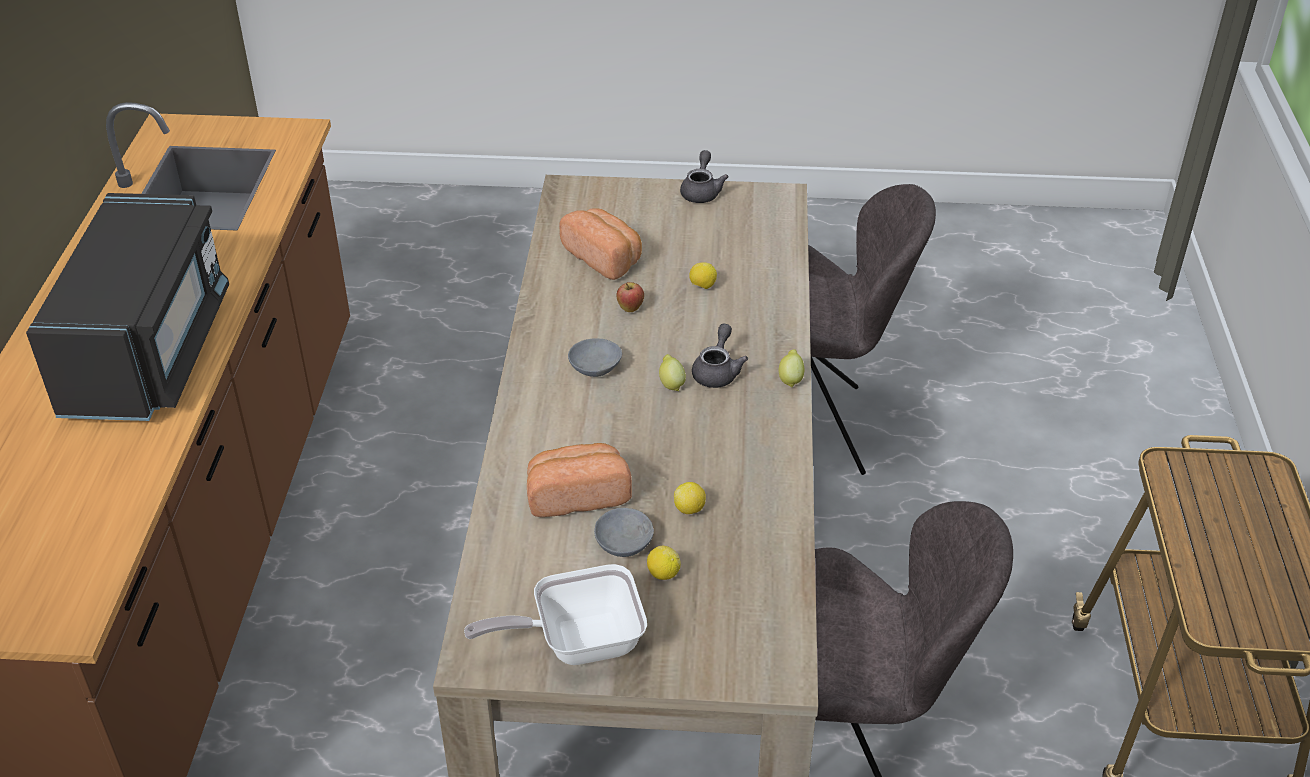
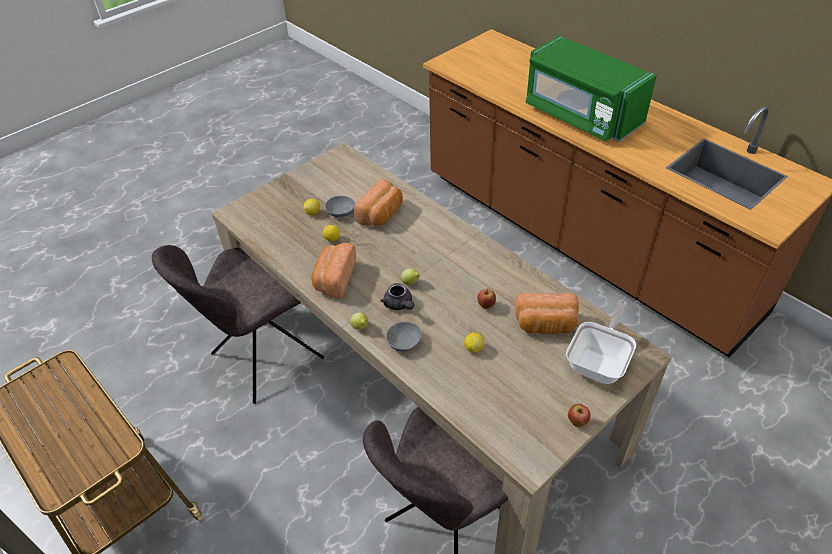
camera: 135 degrees right, 5 degrees up
(149, 351) = (581, 115): black microwave -> green microwave
(577, 642) = (315, 177): frying pan -> frying pan (599, 361)
(596, 366) = (455, 266): grey bowl -> grey bowl (405, 343)
(701, 191) = (577, 422): grey teapot -> apple
(754, 453) = (334, 279): none -> bread

